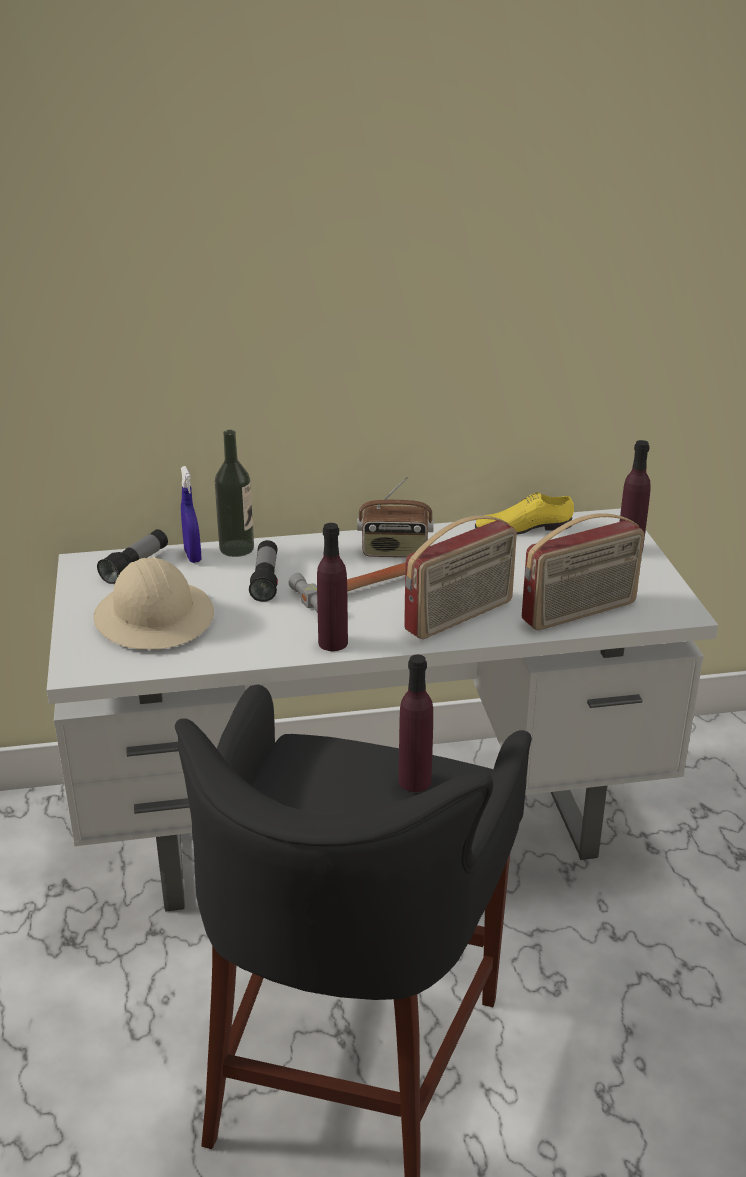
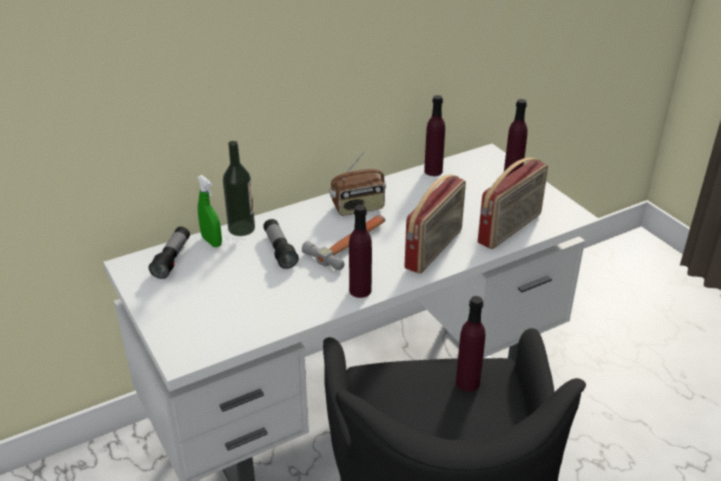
camera: 20 degrees left, 5 degrees up
(155, 618) = (215, 300): beige hard hat -> none
(192, 556) = (212, 241): blue spray bottle -> green spray bottle
(523, 527) = (433, 171): yellow shoe -> purple bottle

